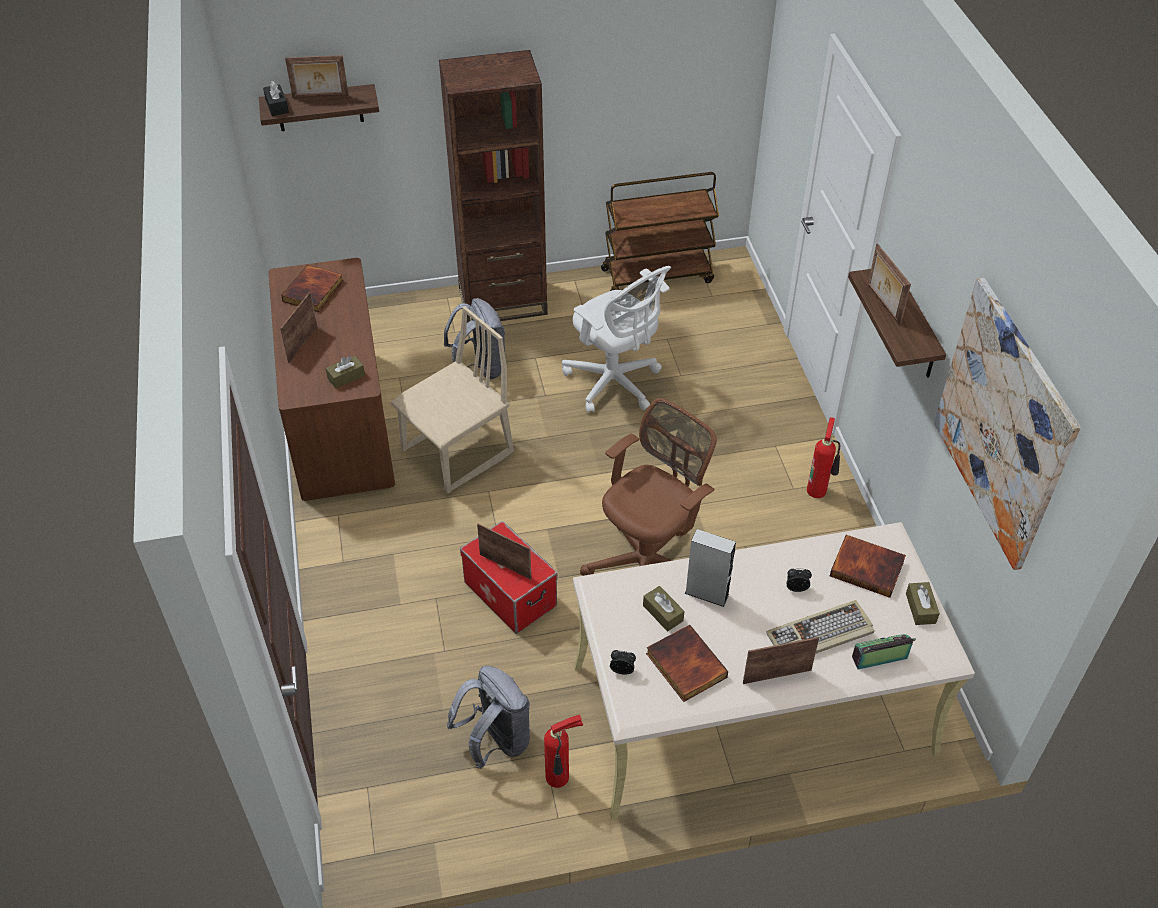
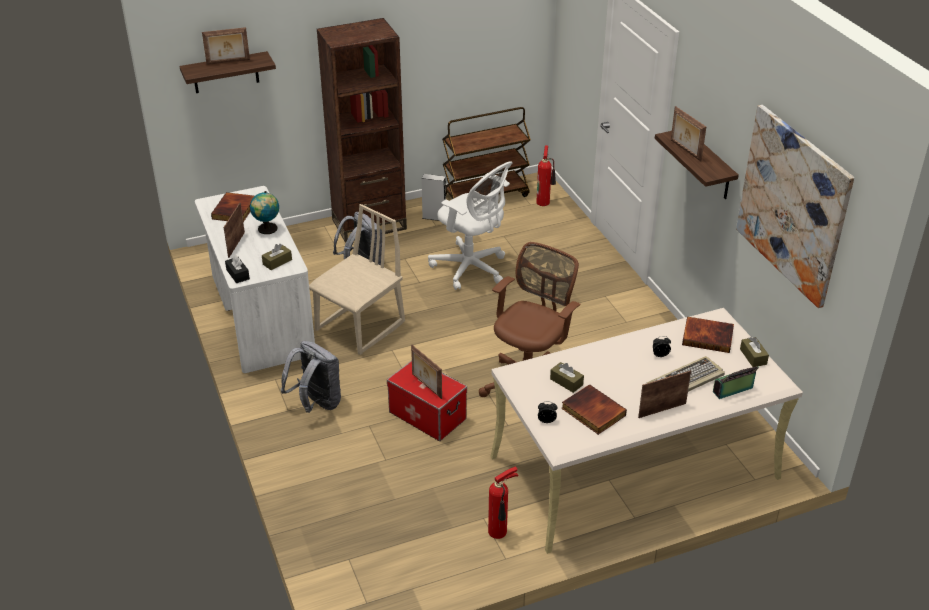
camera: 10 degrees left, 10 degrees down
(277, 106) = (196, 70): black tissue box -> black tissue box (238, 274)
(339, 421) = (259, 316): brown desk -> white desk
(346, 325) = (267, 229): none -> globe
(495, 741) = (442, 514): grey backpack -> grey backpack (316, 404)
(506, 565) = (426, 386): picture frame -> picture frame turned 150 degrees counterclockwise
(707, 594) = (595, 366): grey speaker -> grey speaker (434, 217)
(818, 490) = (645, 320): fire extinguisher -> fire extinguisher (544, 202)

